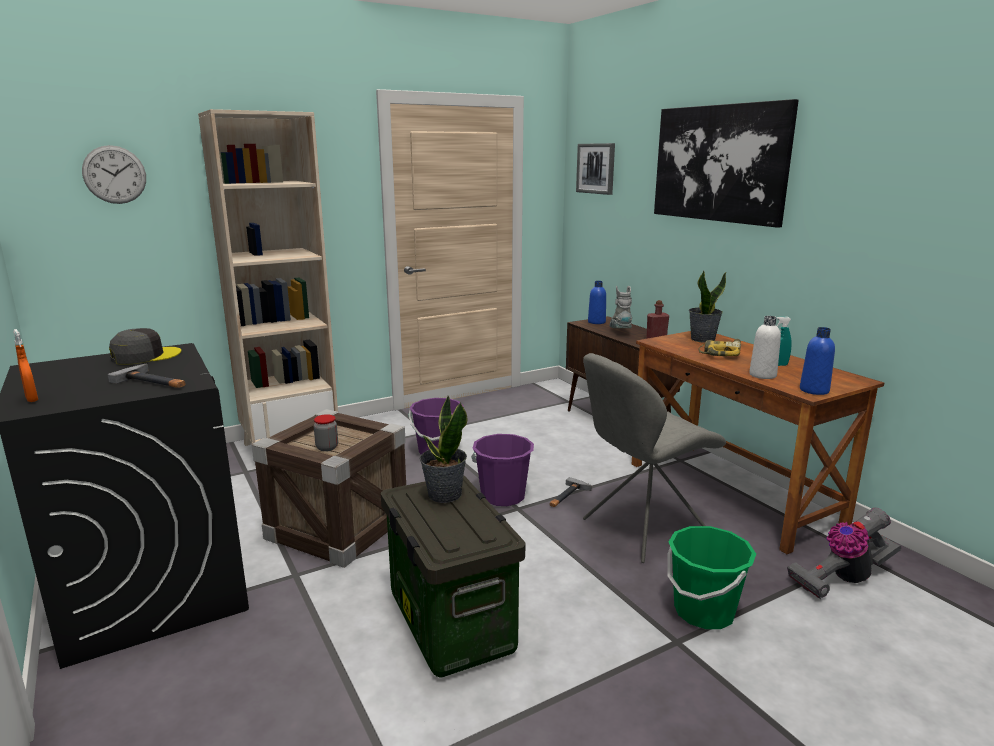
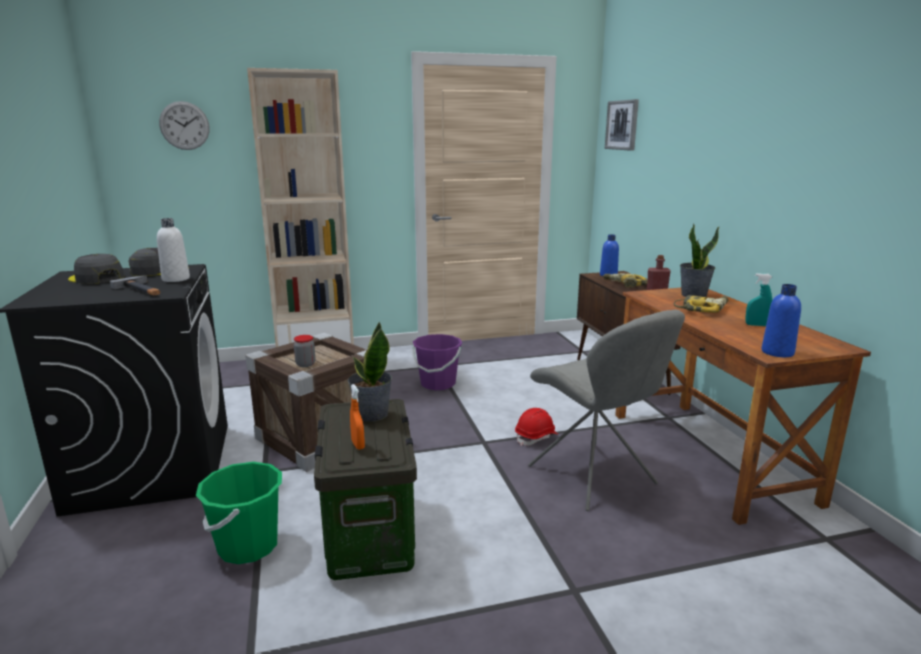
camera: 15 degrees right, 0 degrees up
(32, 399) = (45, 295): orange spray bottle -> orange spray bottle (358, 445)
(73, 371) = (96, 278): none -> grey cap
(503, 496) = (475, 429): purple bucket -> none
(567, 496) = (536, 437): hammer -> red hard hat
(620, 331) = (625, 285): grey boot -> power drill
(642, 529) = (594, 477): grey chair -> grey chair turned 105 degrees counterclockwise
(703, 611) = (617, 566): green bucket -> green bucket (248, 546)
(719, 163) = (727, 114): picture -> none
(762, 375) = (730, 333): white bottle -> white bottle (176, 279)
(842, 578) = (790, 559): vacuum cleaner -> none

